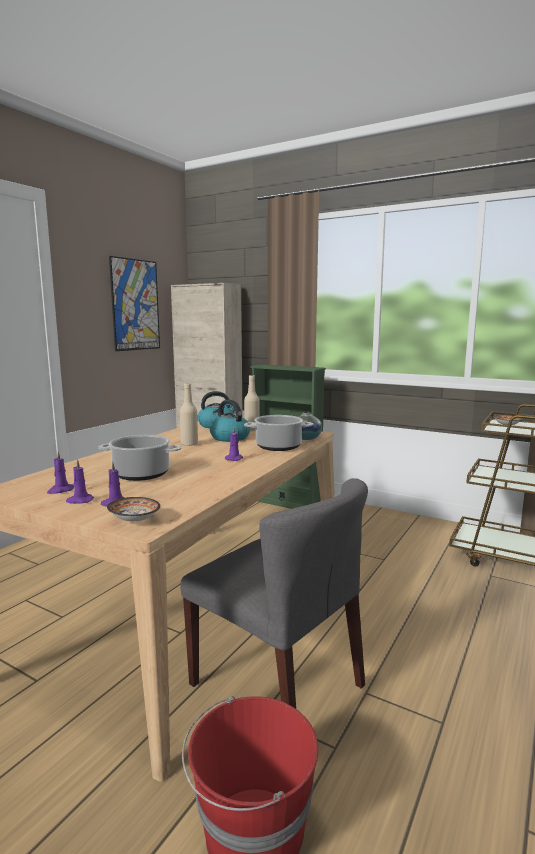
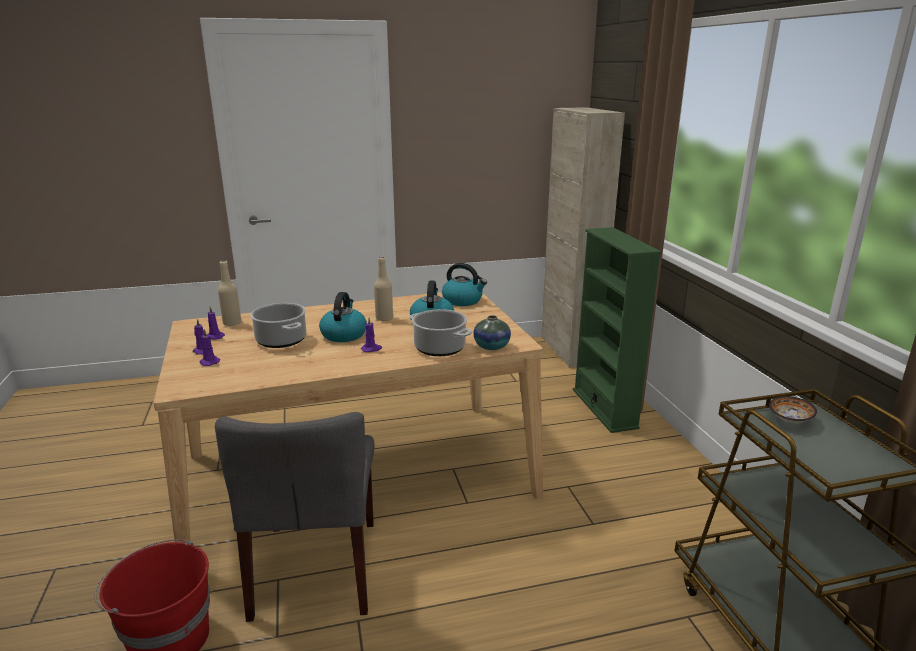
camera: 45 degrees right, 10 degrees up
(134, 520) = (187, 381): bowl -> none
(135, 305) = (498, 135): picture -> none
(186, 458) = (344, 334): none -> kettle
(252, 429) = (477, 316): beige bottle -> beige bottle (232, 323)

